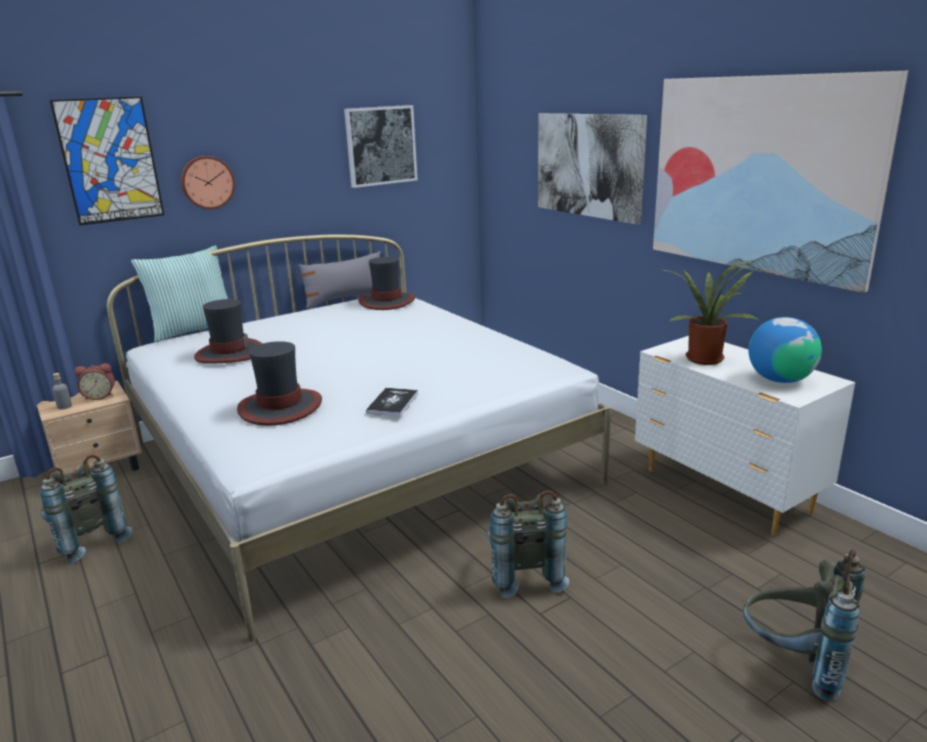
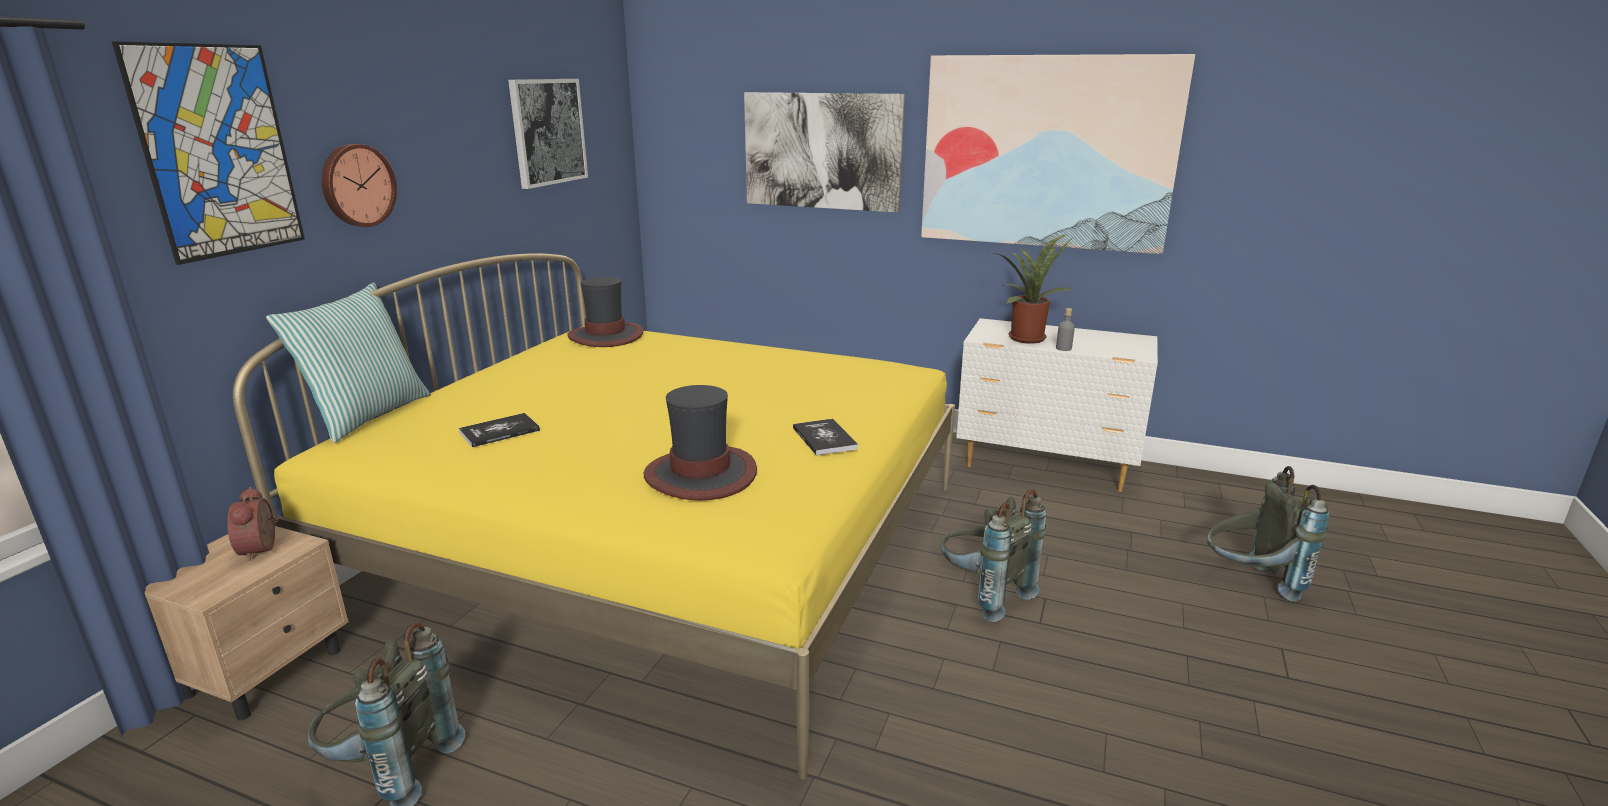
camera: 35 degrees left, 0 degrees up
(64, 406) = (215, 580): grey bottle -> grey bottle (1063, 348)
(100, 396) = (262, 549): alarm clock -> alarm clock turned 120 degrees clockwise
(229, 353) = (499, 431): hat -> book
(346, 299) = (536, 342): grey pillow -> none
(355, 463) = (664, 545): white bed -> yellow bed
(779, 379) = (1108, 344): globe -> none

